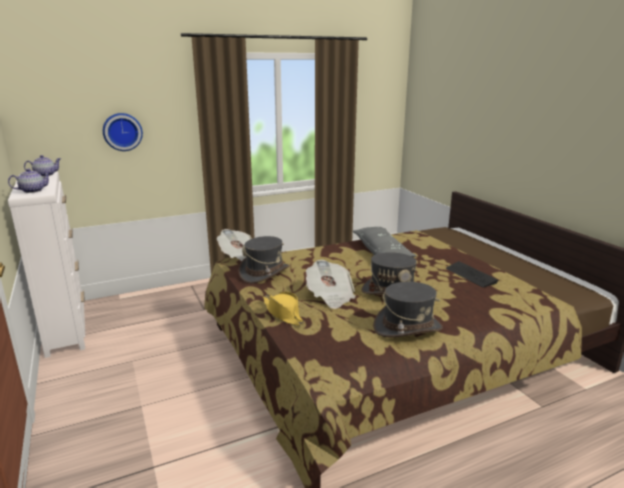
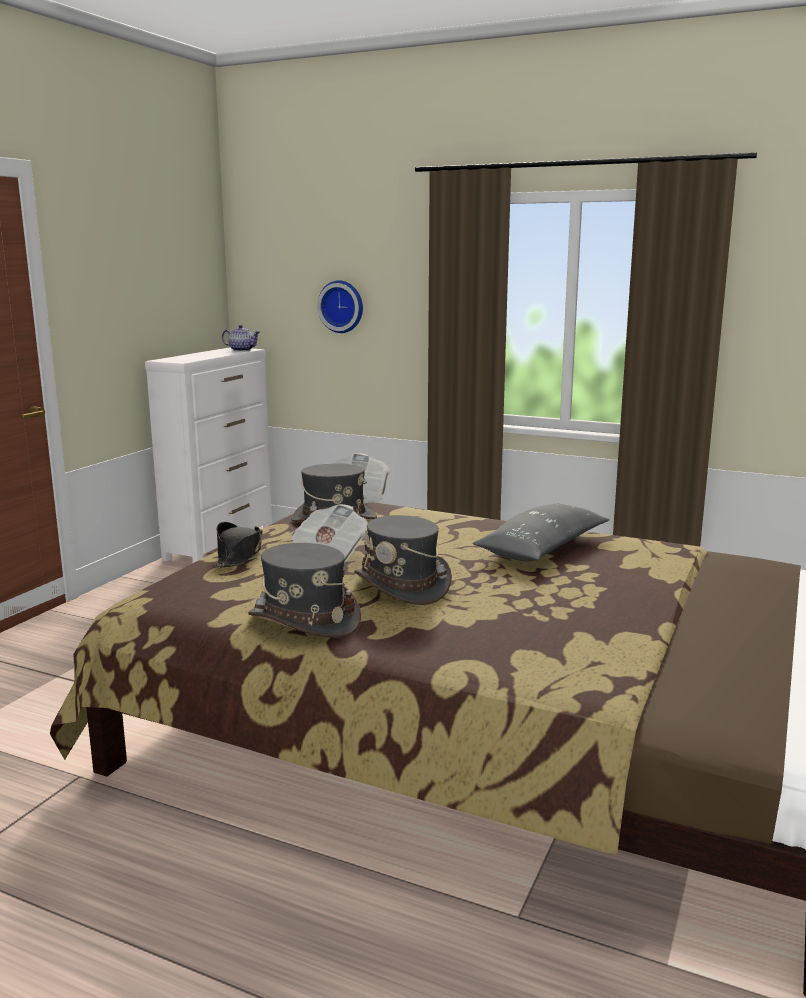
camera: 50 degrees right, 5 degrees down
(32, 191) = (182, 358): teapot -> none
(283, 313) = (239, 555): yellow hat -> black hat
(470, 275) = (577, 618): keyboard -> none

